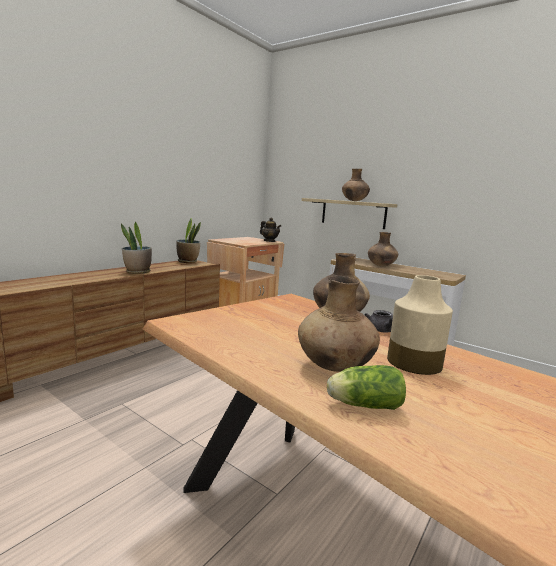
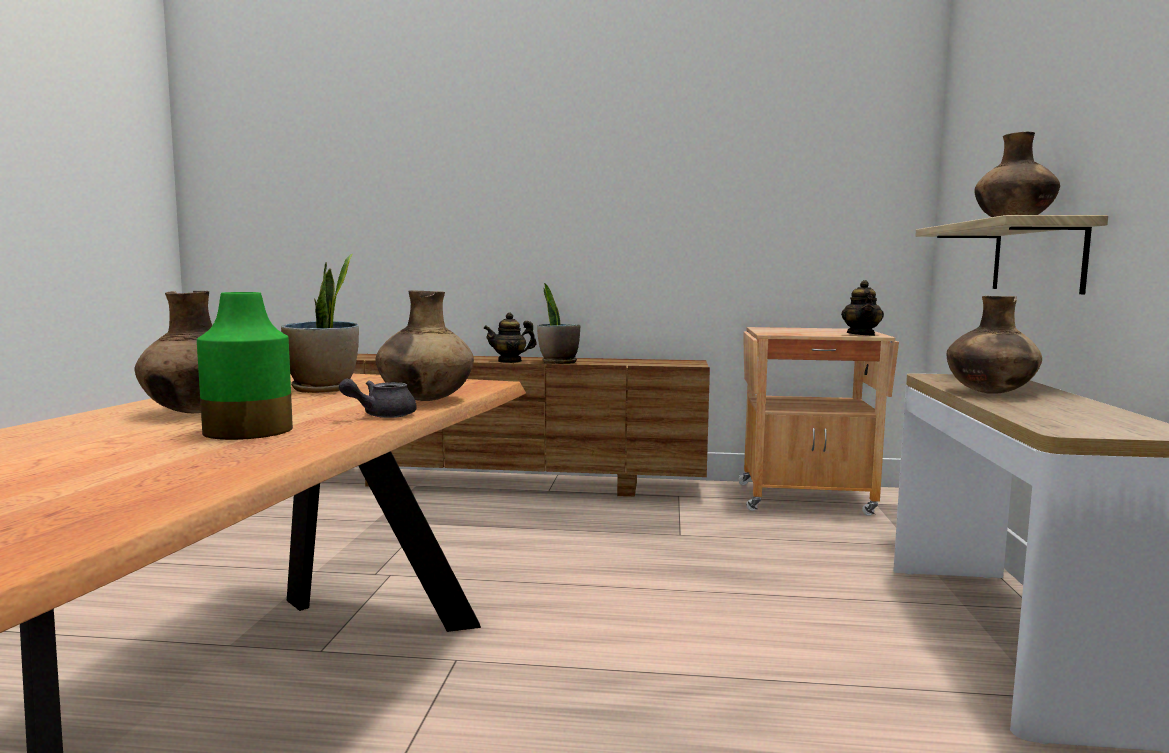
camera: 60 degrees right, 5 degrees down
(105, 276) = (510, 361): none -> teapot
(188, 261) = (681, 361): potted plant -> potted plant (323, 389)
(362, 405) = (90, 423): lettuce -> none
(413, 362) = (249, 430): beige vase -> green vase

